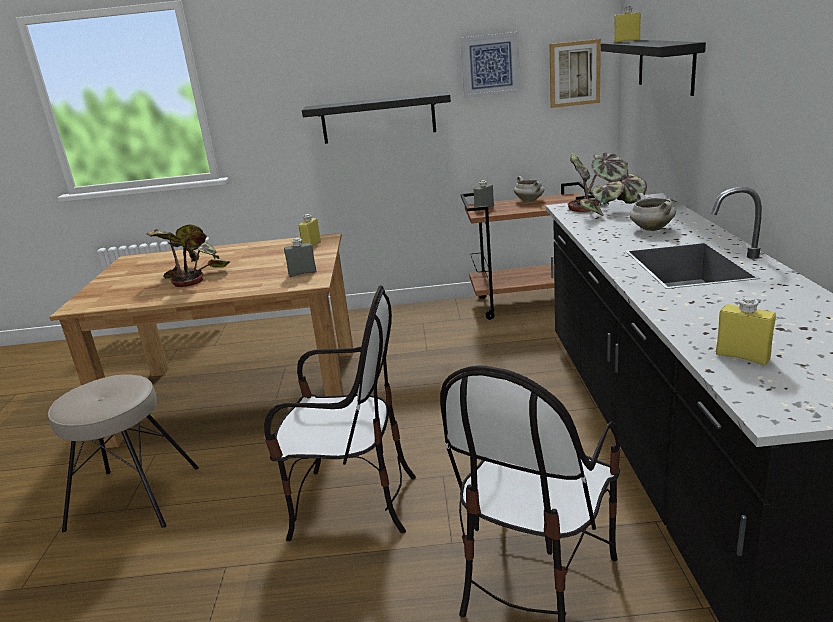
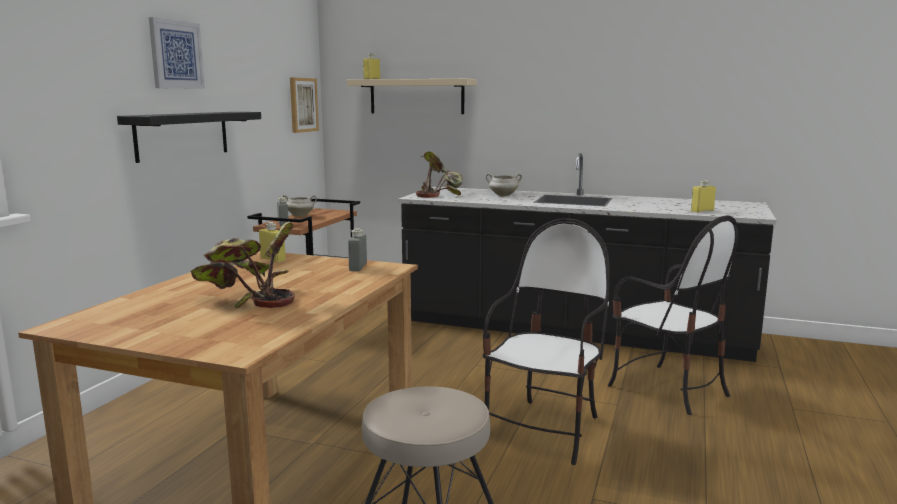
camera: 70 degrees left, 10 degrees down
(490, 65) = (258, 90): picture -> picture (176, 55)
(665, 65) = (416, 96): black shelf -> beige shelf

